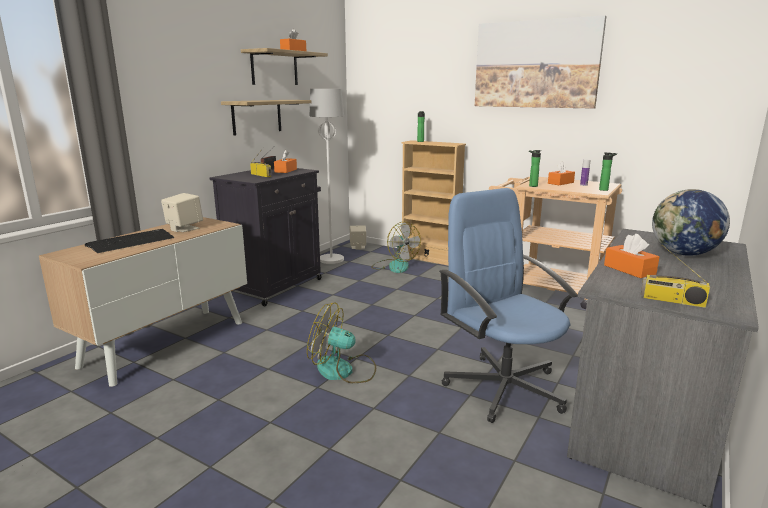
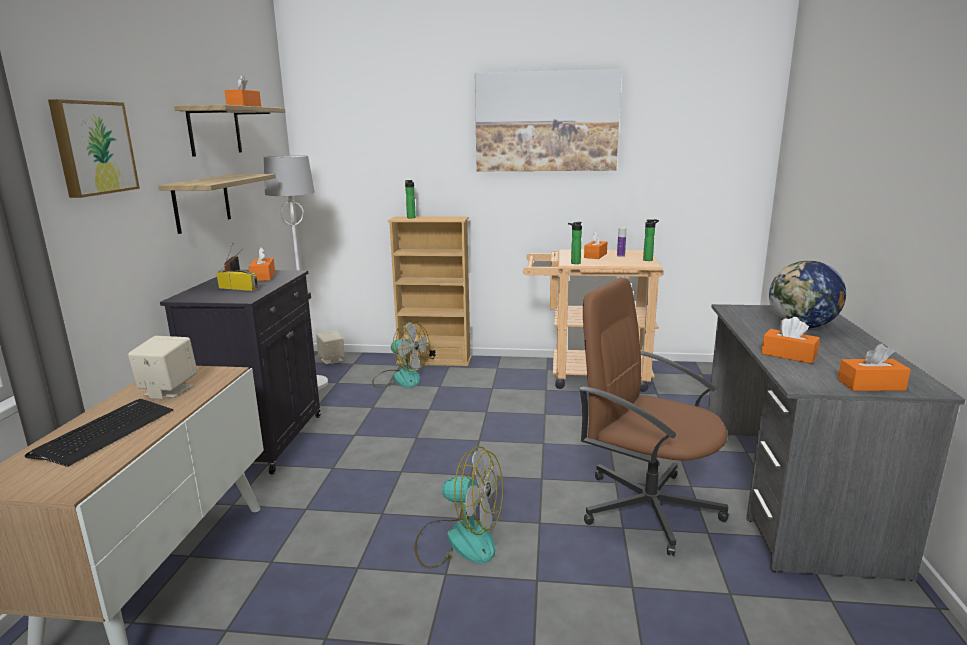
camera: 25 degrees left, 0 degrees up
(172, 73) = (92, 148): none -> picture
(343, 370) = (459, 540): fan -> fan turned 150 degrees counterclockwise
(503, 387) = (647, 507): blue office chair -> brown office chair
(672, 301) = (871, 385): radio -> orange tissue box

